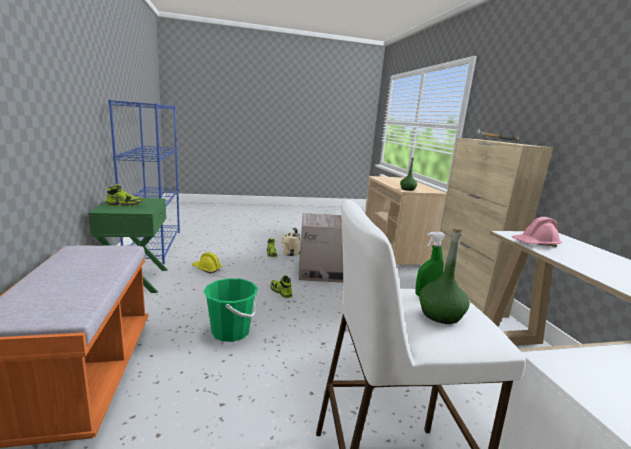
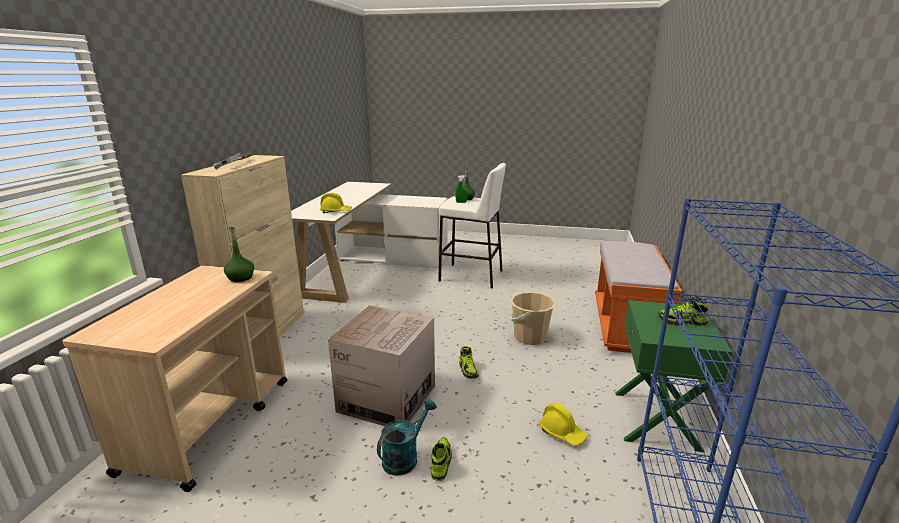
camera: 155 degrees left, 5 degrees up
(231, 332) = (530, 337): green bucket -> beige bucket
(290, 254) = (405, 456): beige watering can -> turquoise watering can
(535, 244) = (336, 211): pink hard hat -> yellow hard hat

